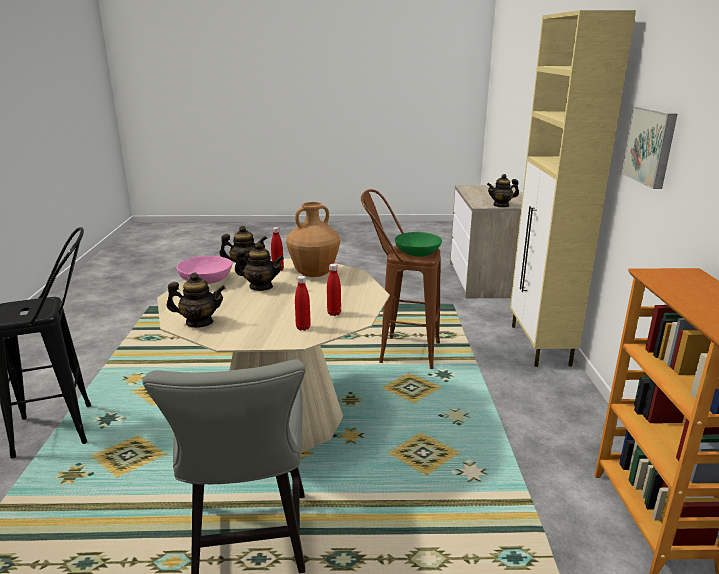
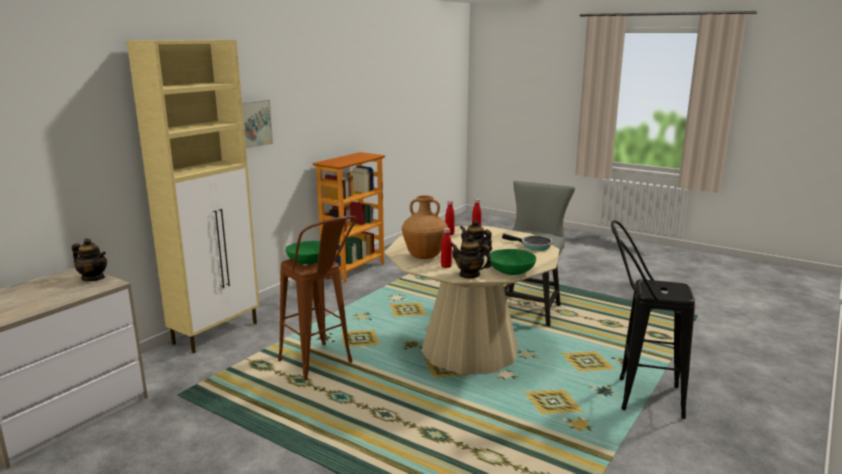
camera: 145 degrees left, 5 degrees down
(199, 322) = (533, 246): teapot -> frying pan
(206, 280) = (511, 271): pink bowl -> green bowl

